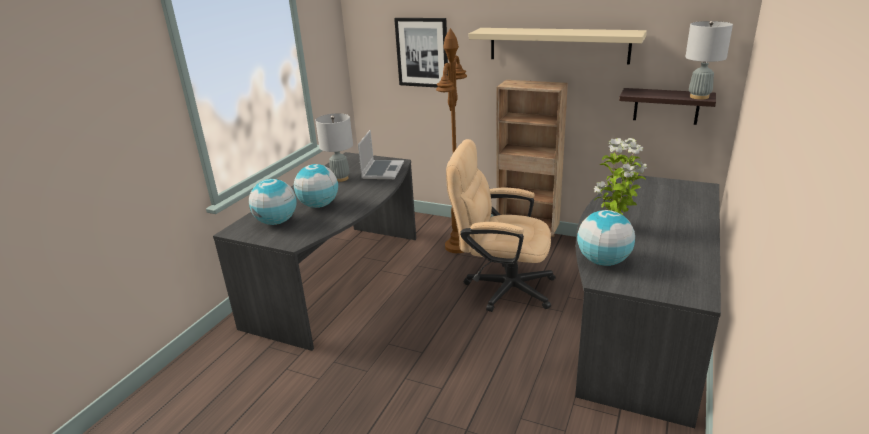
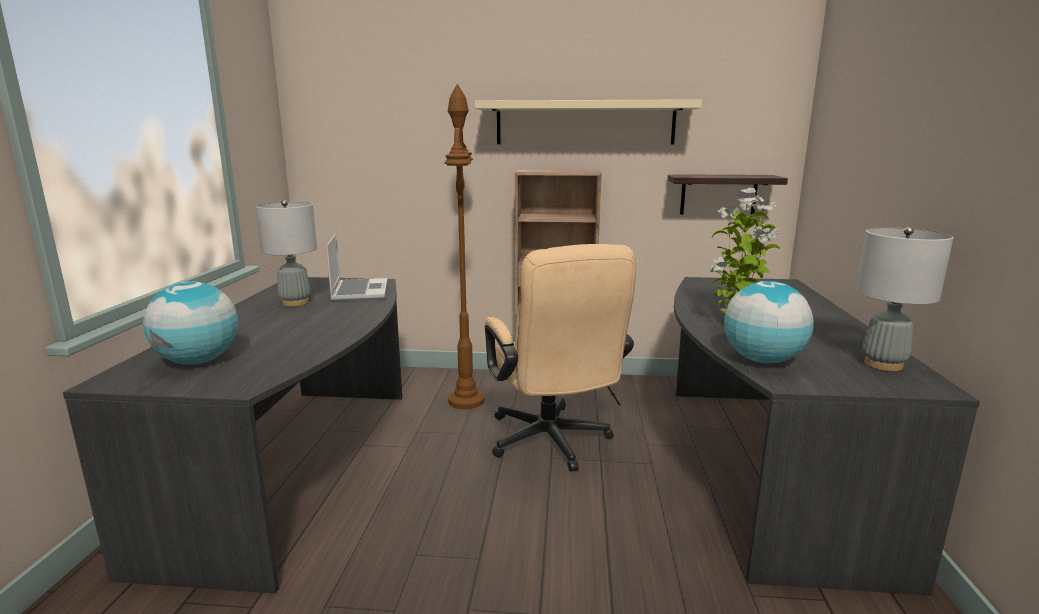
camera: 20 degrees left, 10 degrees down
(319, 205) = (272, 334): globe -> none
(422, 52) = (399, 138): picture -> none
(501, 287) = (552, 444): beige office chair -> beige office chair turned 105 degrees counterclockwise
(699, 97) = (764, 176): grey table lamp -> grey table lamp (883, 364)

